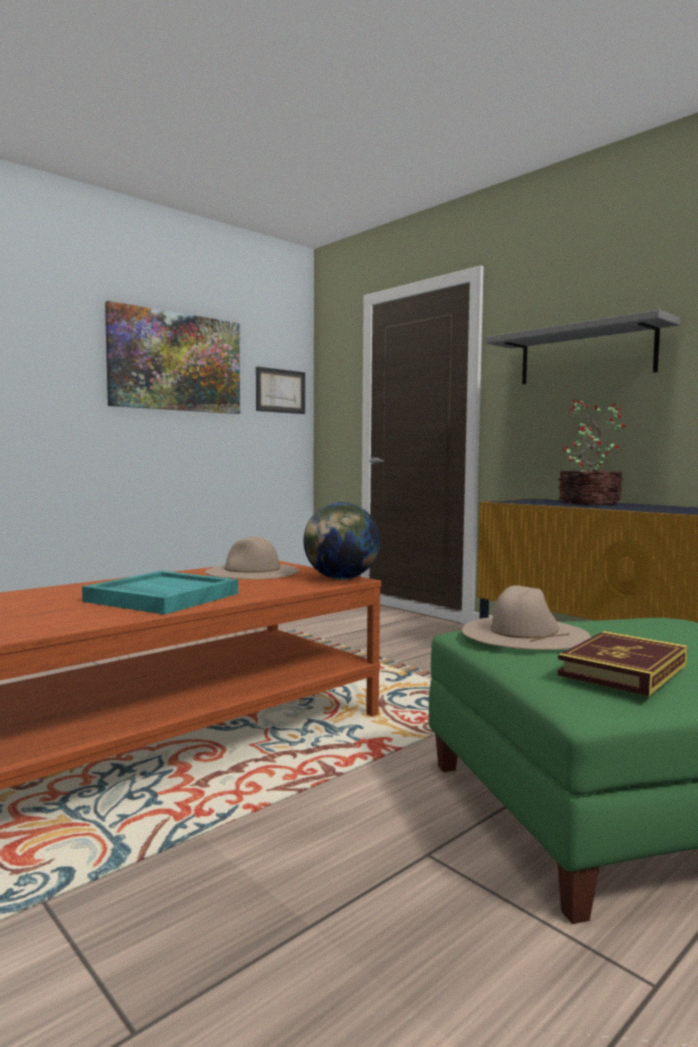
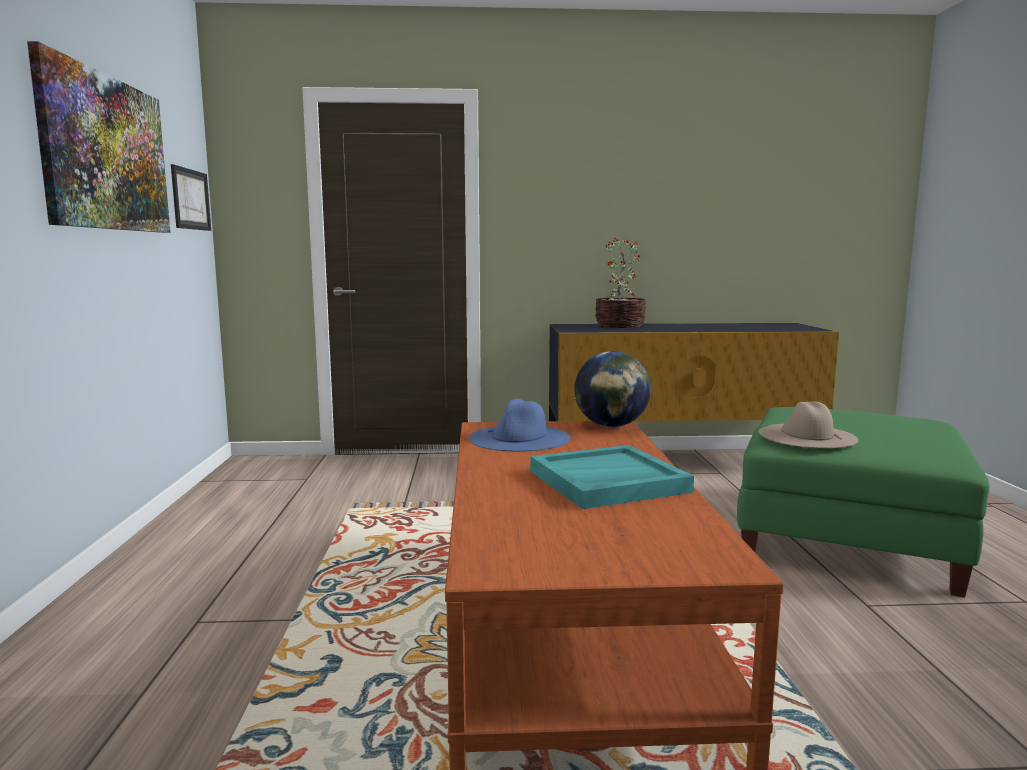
camera: 50 degrees left, 5 degrees up
(252, 571) = (519, 438): beige hat -> blue hat
(586, 355) = (593, 195): grey shelf -> none
(623, 670) = (911, 443): book -> none

